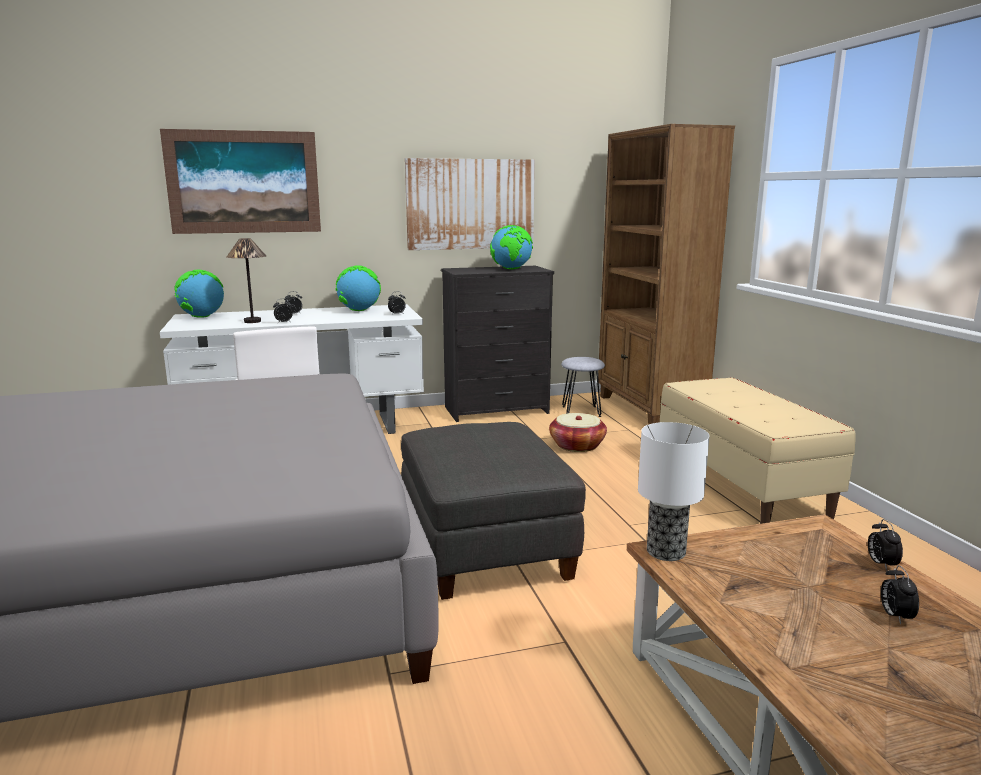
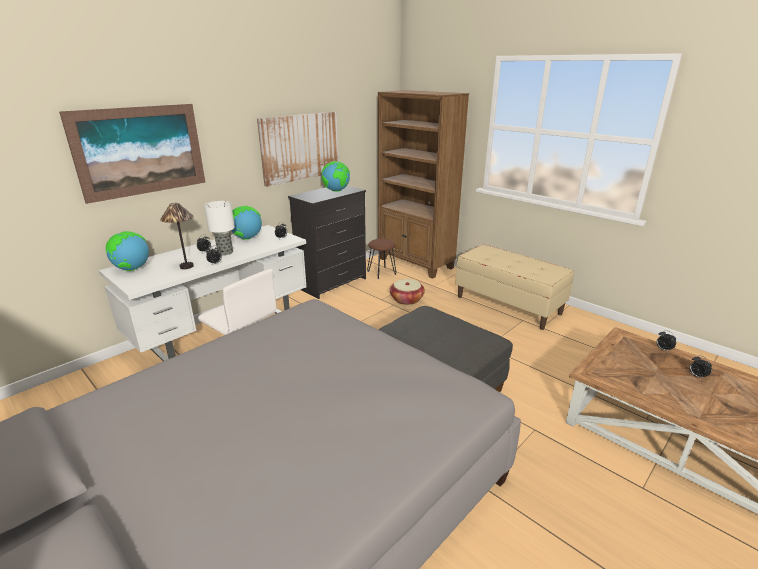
camera: 30 degrees left, 10 degrees up
(581, 411) = (381, 273): grey stool -> brown stool
(667, 552) = (590, 372): table lamp -> table lamp (225, 252)

